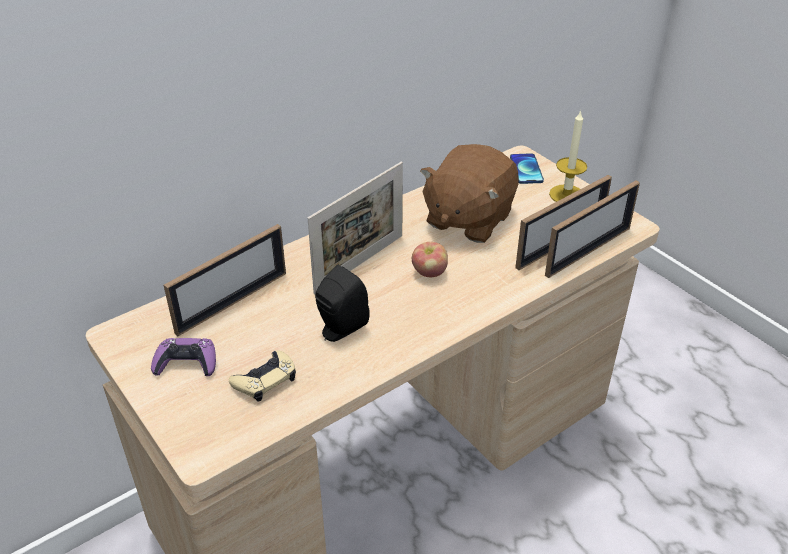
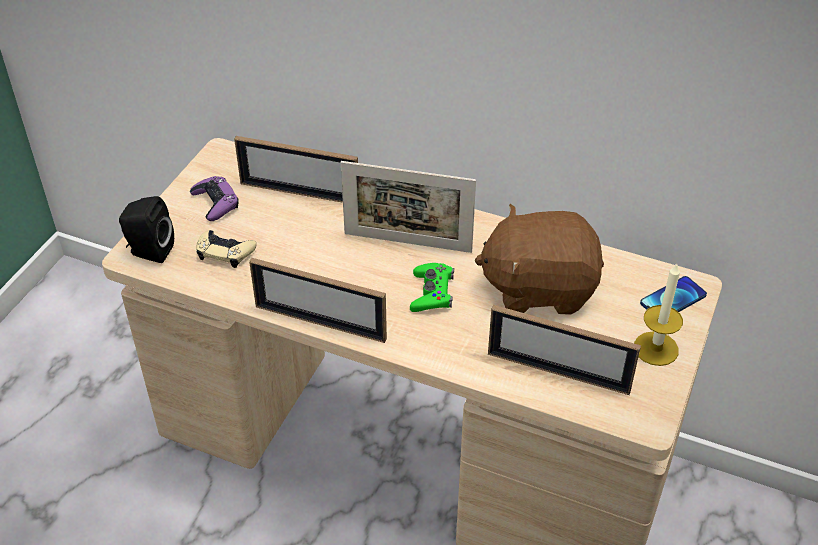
camera: 60 degrees right, 5 degrees up
(340, 329) = (312, 268): black speaker -> black speaker (149, 251)
(429, 272) = (432, 293): apple -> green game controller
(588, 251) = (566, 398): picture frame -> picture frame (320, 322)

